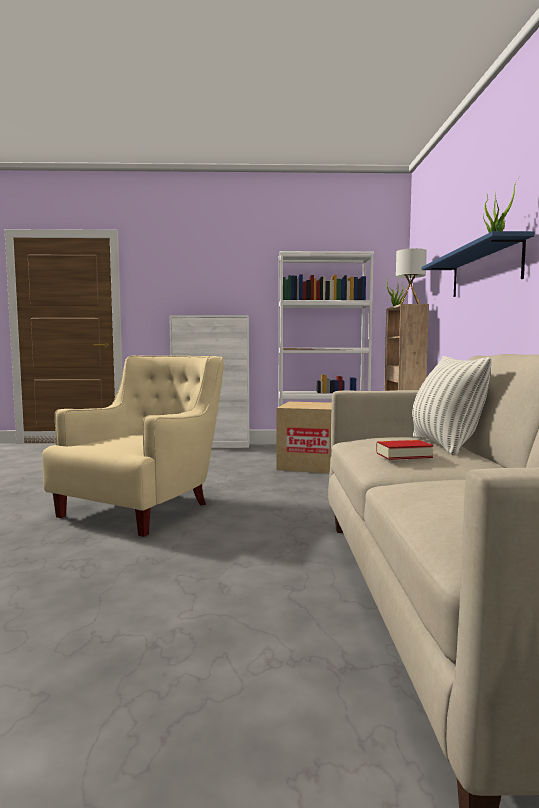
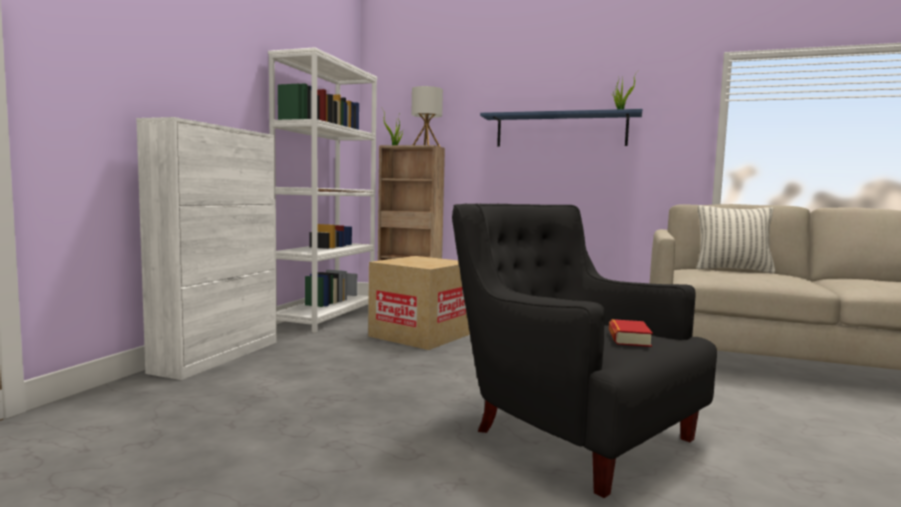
camera: 70 degrees left, 0 degrees up
(145, 507) = (567, 429): beige armchair -> black armchair
(403, 455) = (788, 277): book -> book (629, 338)

